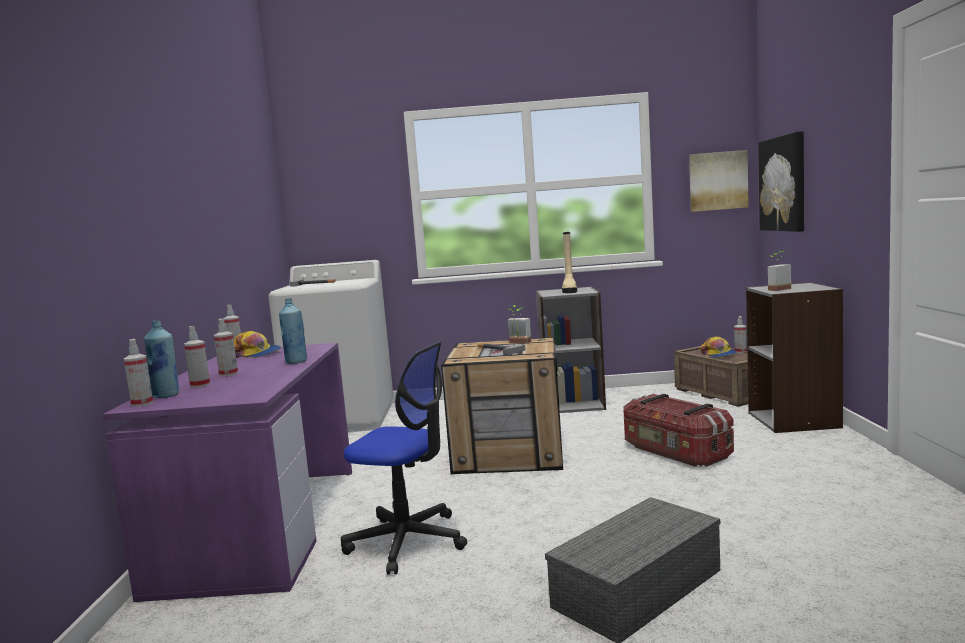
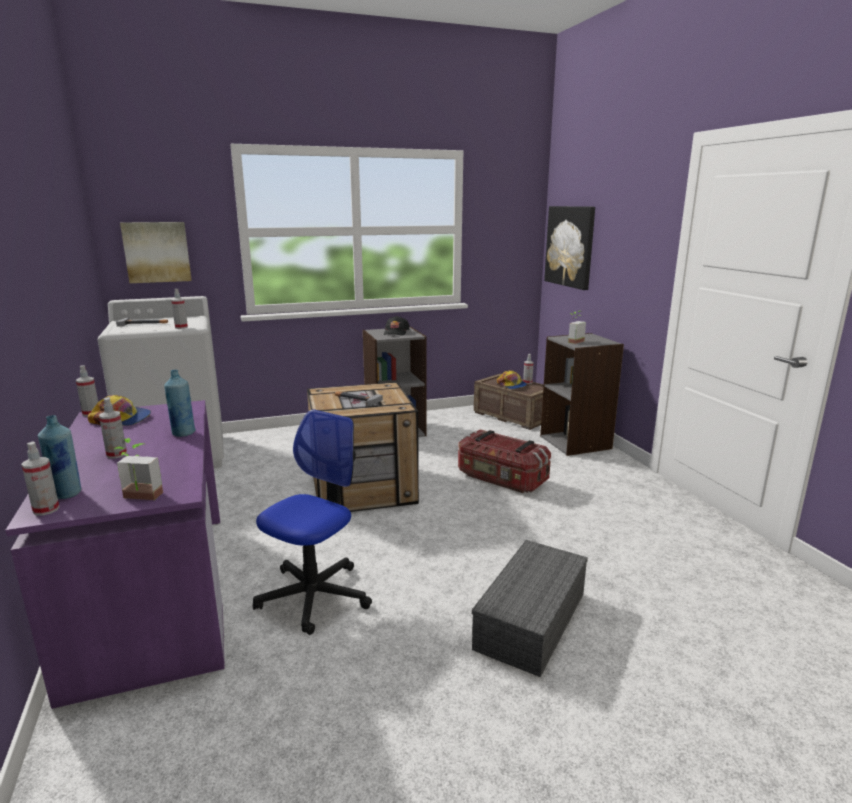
camera: 20 degrees left, 10 degrees up
(200, 385) = (96, 474): spray bottle -> spray bottle (181, 327)
(407, 541) = (314, 596): office chair -> office chair turned 60 degrees counterclockwise
(518, 343) = (369, 389): potted plant -> potted plant (139, 498)
(569, 290) = (396, 332): beige boot -> black cap
(717, 181) = (514, 236): picture -> picture (157, 252)

